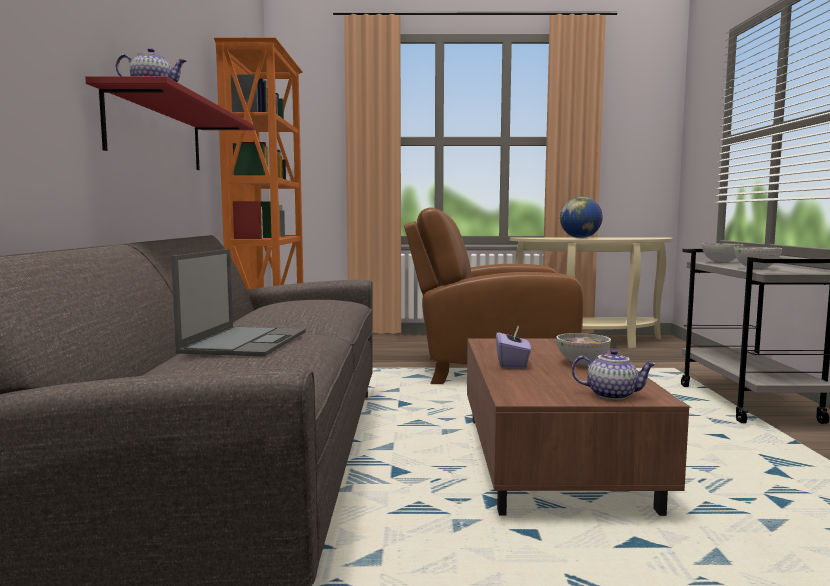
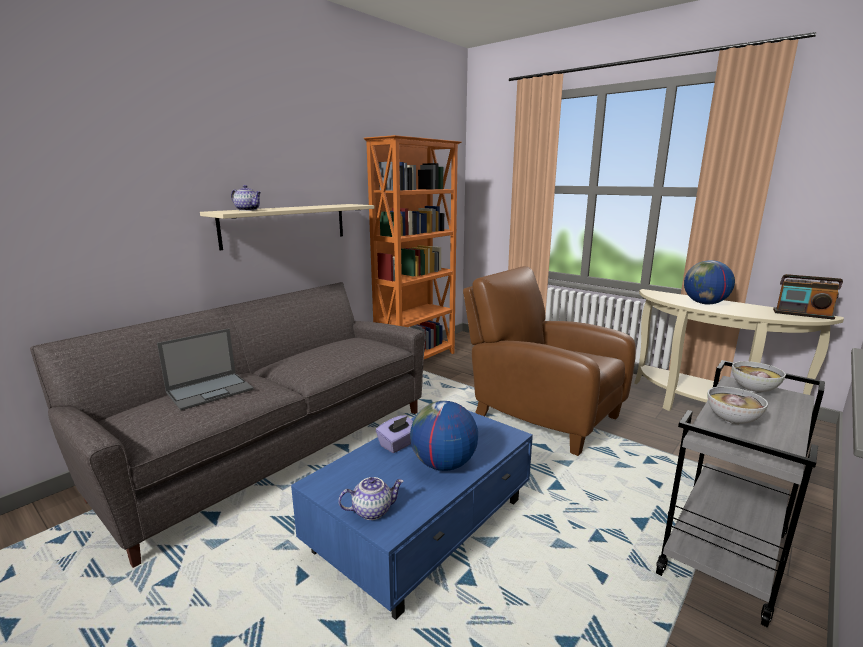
camera: 40 degrees right, 10 degrees up
(157, 134) = (286, 225): red shelf -> beige shelf
(551, 459) = (424, 524): brown coffee table -> blue coffee table
(583, 363) = (443, 464): bowl -> globe
(612, 395) = (372, 510): teapot -> teapot turned 75 degrees counterclockwise
(648, 237) = (802, 314): none -> radio

